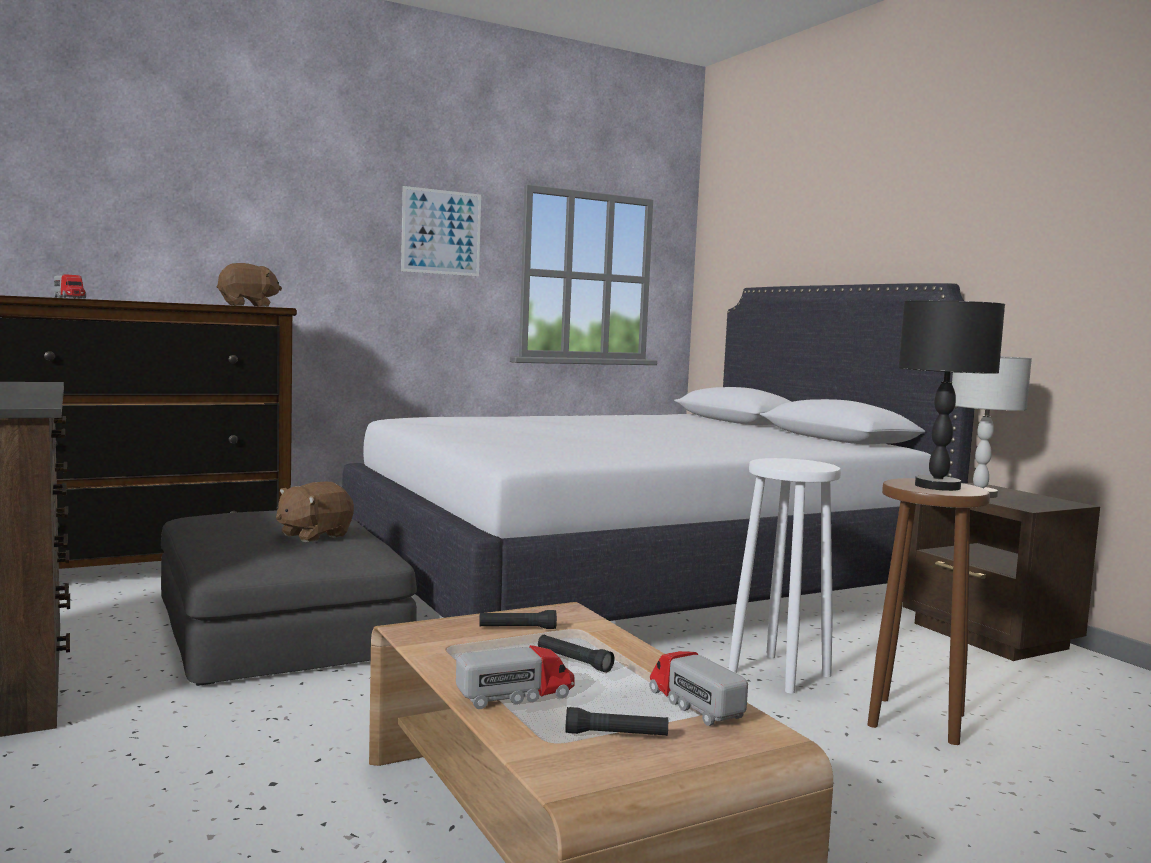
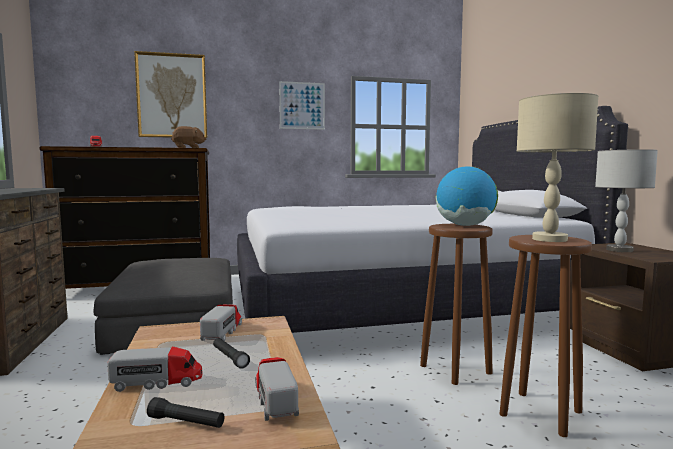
camera: 15 degrees right, 0 degrees up
(205, 201) = (172, 96): none -> picture
(313, 535) = (183, 271): brown plush toy -> none
(517, 628) = (222, 332): black flashlight -> toy truck
(780, 674) = (456, 370): white stool -> brown stool
(799, 462) = (465, 225): none -> globe
(938, 486) = (550, 239): black table lamp -> beige table lamp

